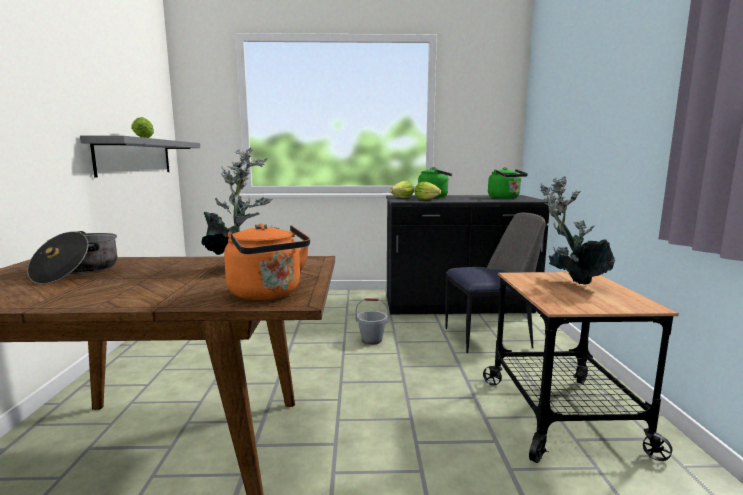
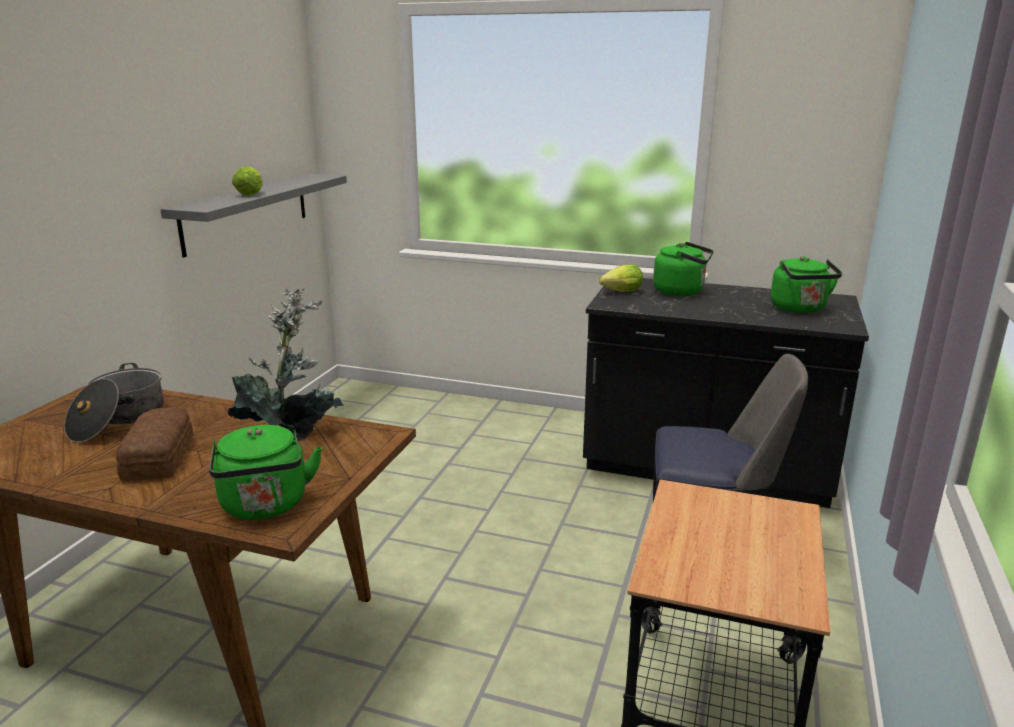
camera: 20 degrees right, 10 degrees up
(141, 283) = (161, 457): none -> bread
(268, 294) = (265, 506): orange kettle -> green kettle
(372, 340) = (529, 513): grey bucket -> none
(428, 199) = (655, 304): lettuce -> none
(571, 285) = (738, 532): potted plant -> none

